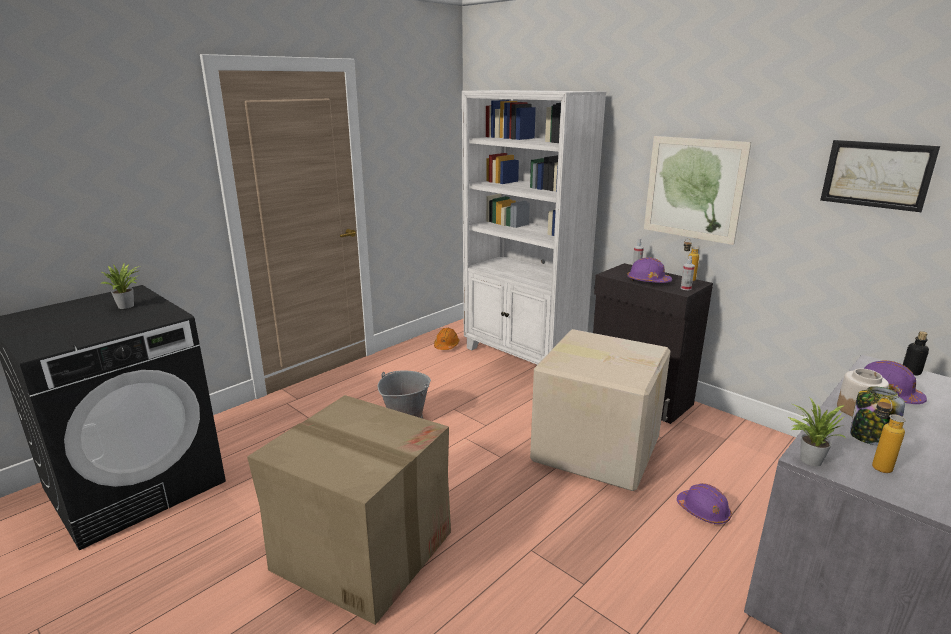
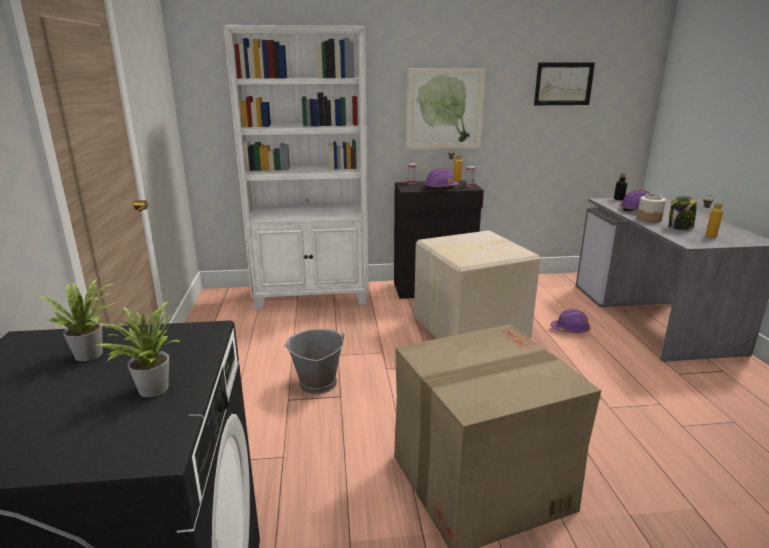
camera: 50 degrees left, 0 degrees up
(446, 346) = (232, 315): orange hard hat -> none
(808, 458) = (691, 244): potted plant -> potted plant (150, 388)

